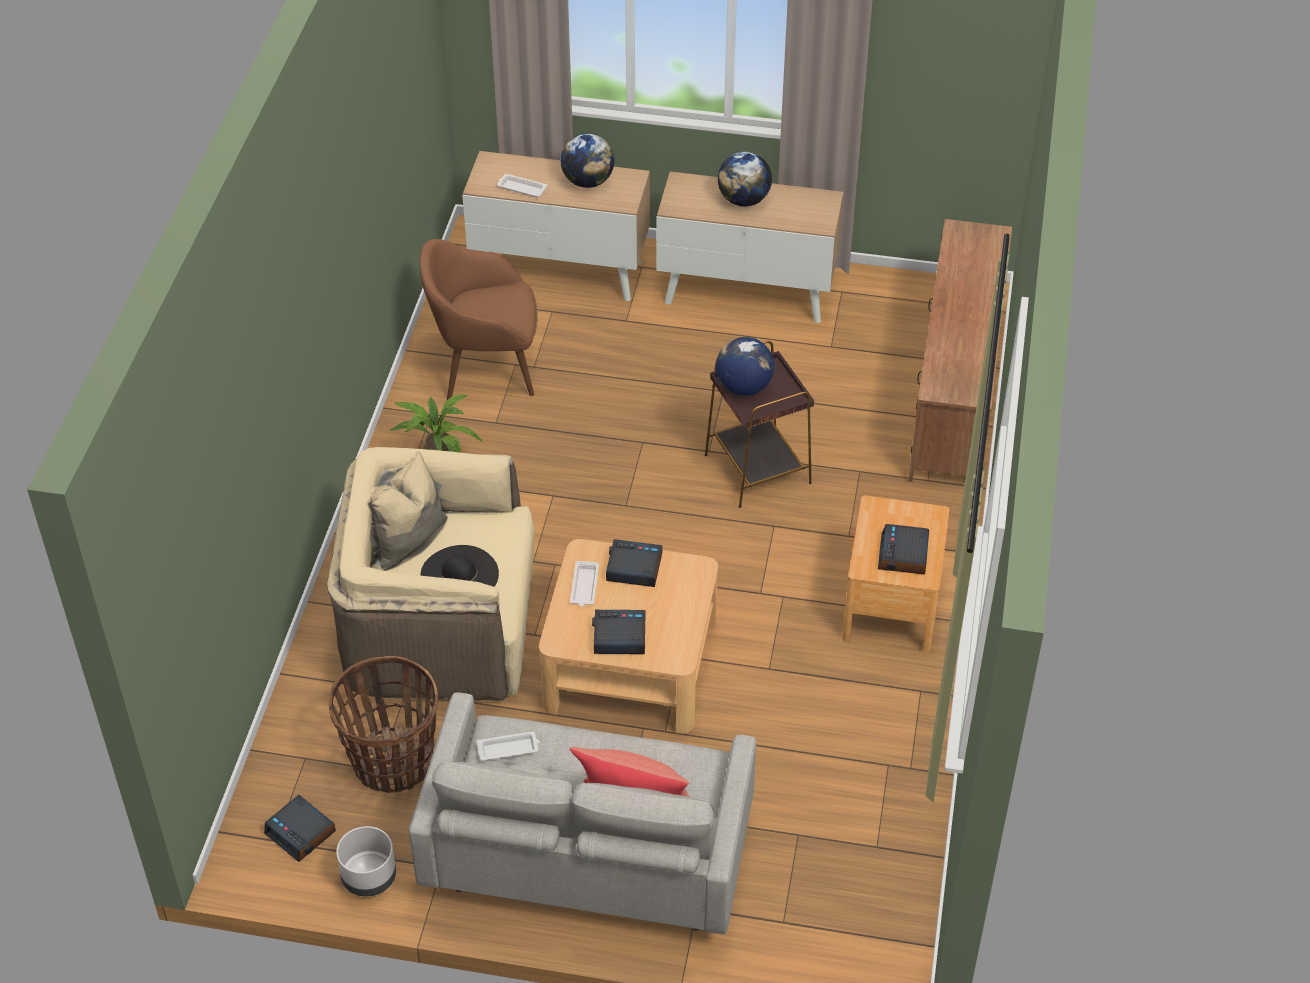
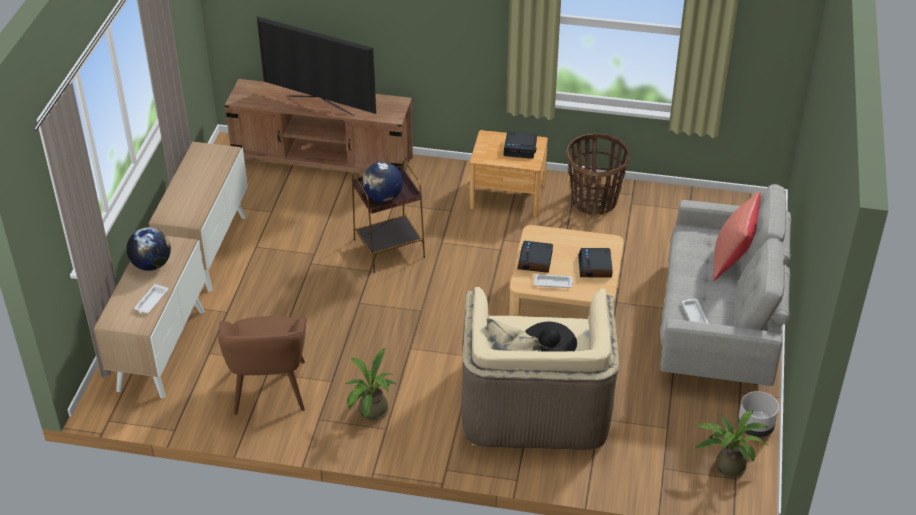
camera: 90 degrees left, 5 degrees down
(301, 832) = (726, 465): alarm clock -> potted plant
(392, 762) = (660, 421): basket -> basket (594, 201)
(744, 200) = (192, 186): globe -> none
(956, 311) = (320, 105): none -> television

